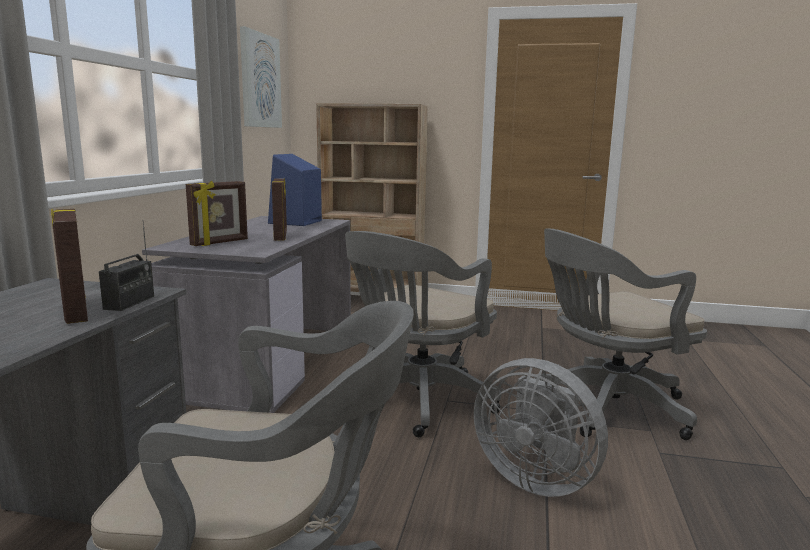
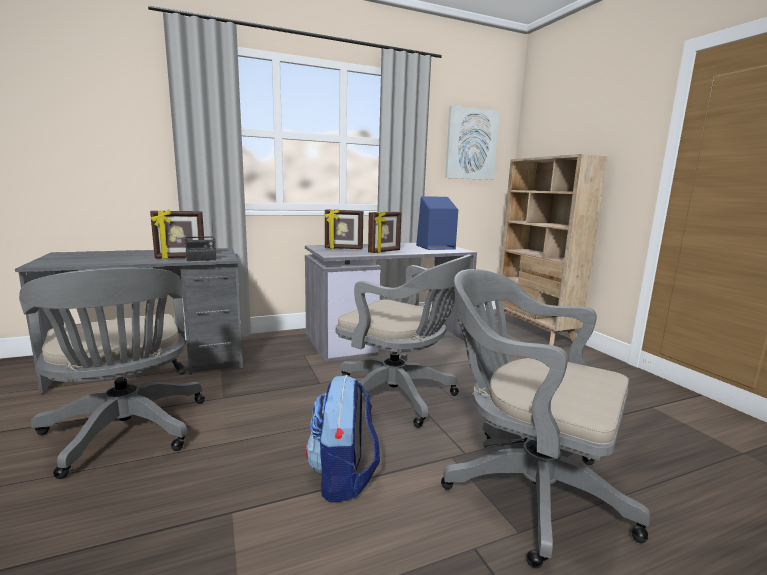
camera: 55 degrees right, 0 degrees up
(74, 311) = (180, 258): picture frame -> picture frame turned 135 degrees counterclockwise
(416, 402) = (399, 396): grey office chair -> grey office chair turned 150 degrees counterclockwise
(535, 478) = (343, 477): grey fan -> backpack

